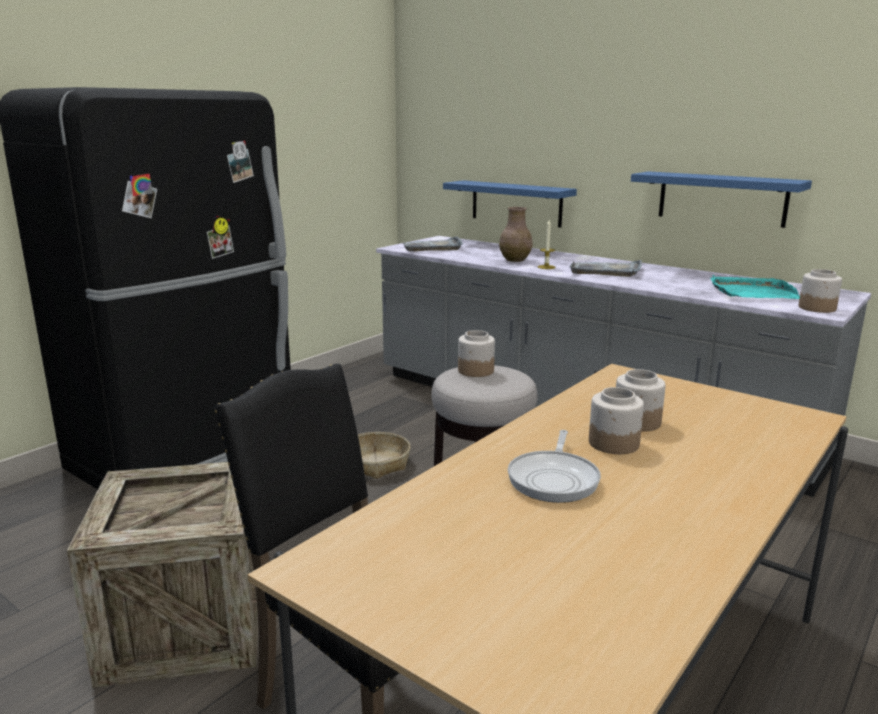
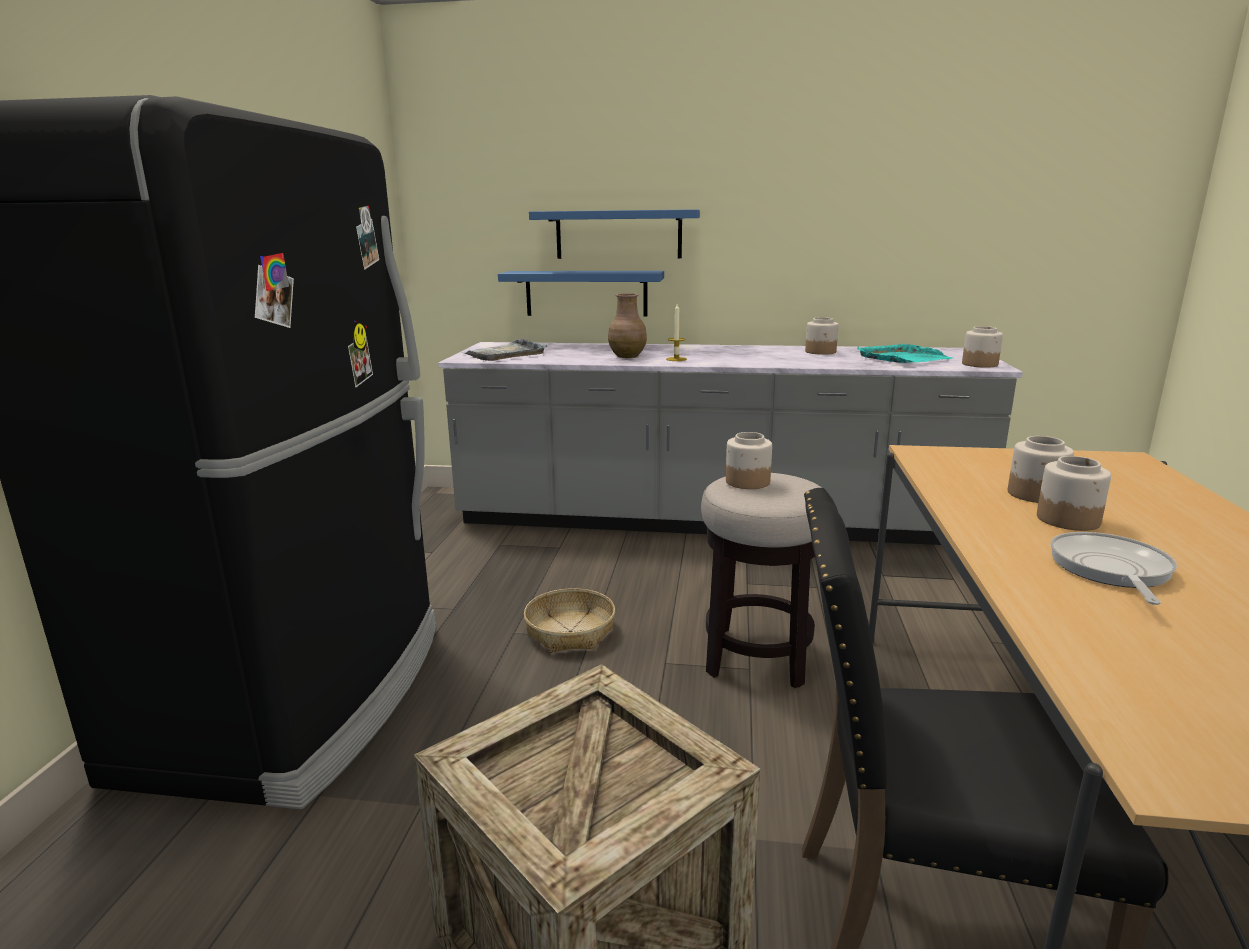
camera: 30 degrees left, 0 degrees up
(554, 479) = (1110, 570): frying pan -> frying pan turned 150 degrees counterclockwise
(606, 270) = (739, 355): grey tray -> none
(689, 276) = (821, 352): none -> jar
(721, 198) = (830, 269): blue shelf -> blue shelf (618, 234)

